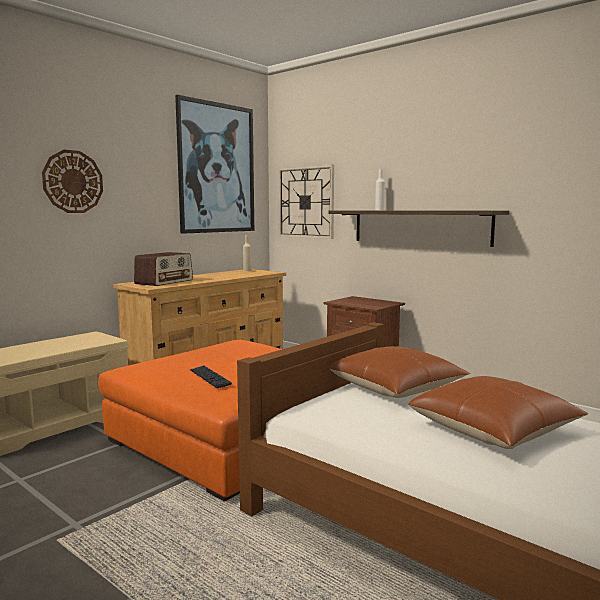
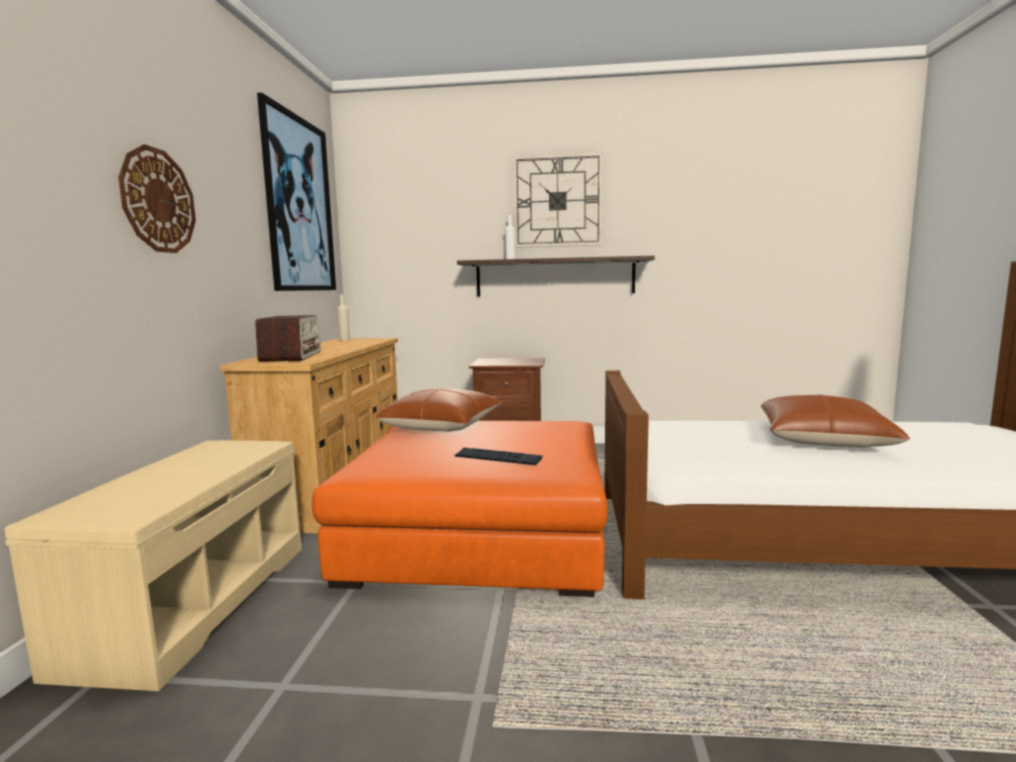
camera: 35 degrees left, 0 degrees up
(306, 202) = (401, 254): wall clock -> wall clock (557, 201)
(397, 387) = (682, 428): brown pillow -> brown pillow (443, 426)

